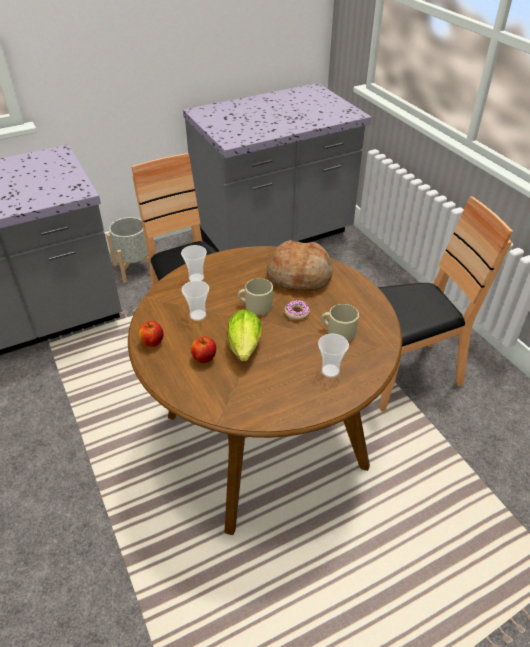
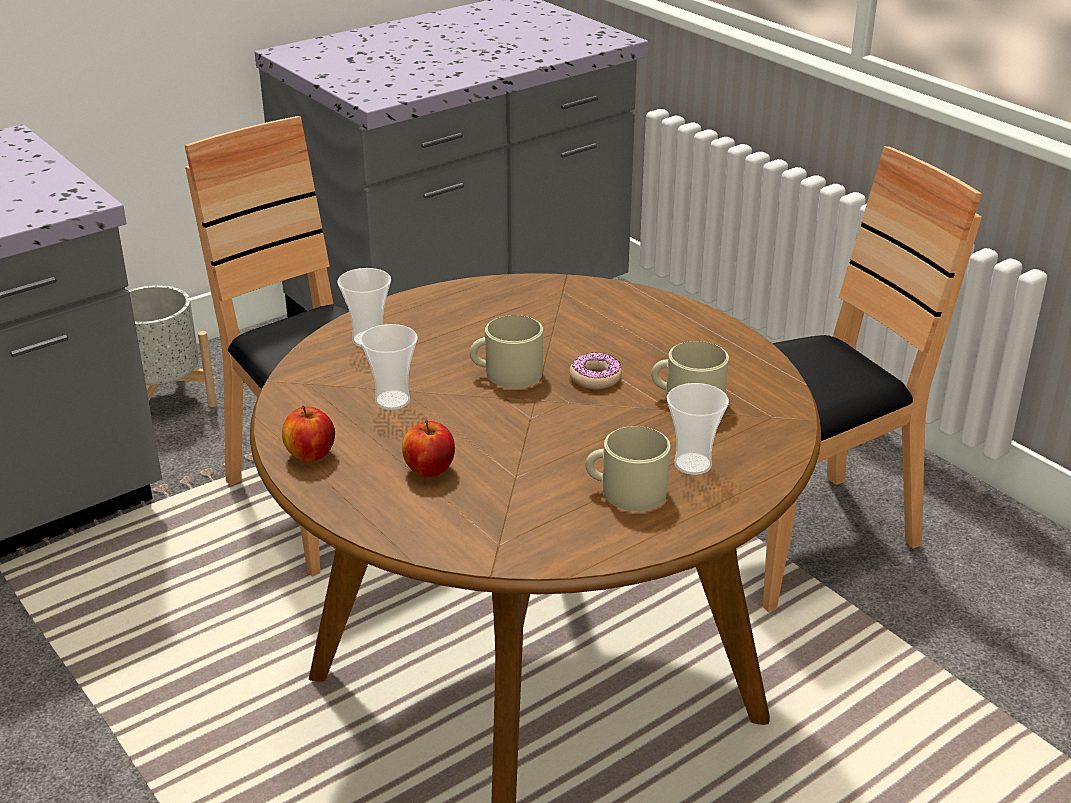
camera: 10 degrees left, 10 degrees down
(244, 350) = (509, 448): lettuce -> none
(293, 383) = (625, 491): none -> beige mug
(300, 276) = (582, 318): bread -> none

